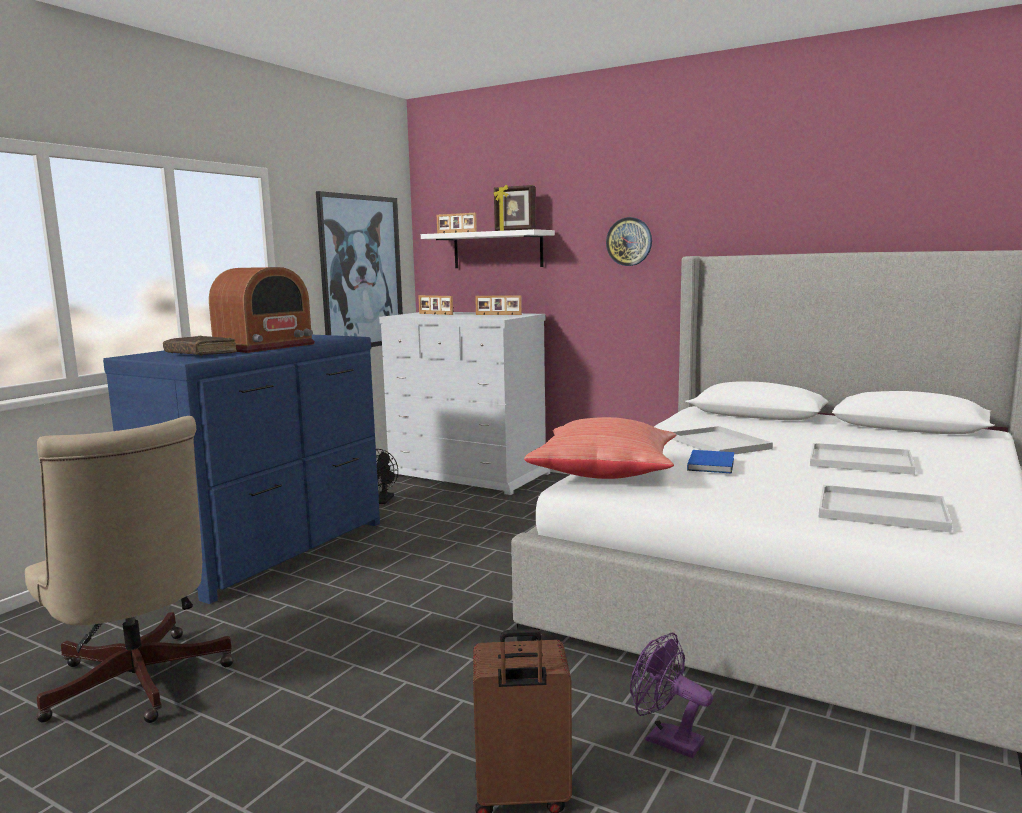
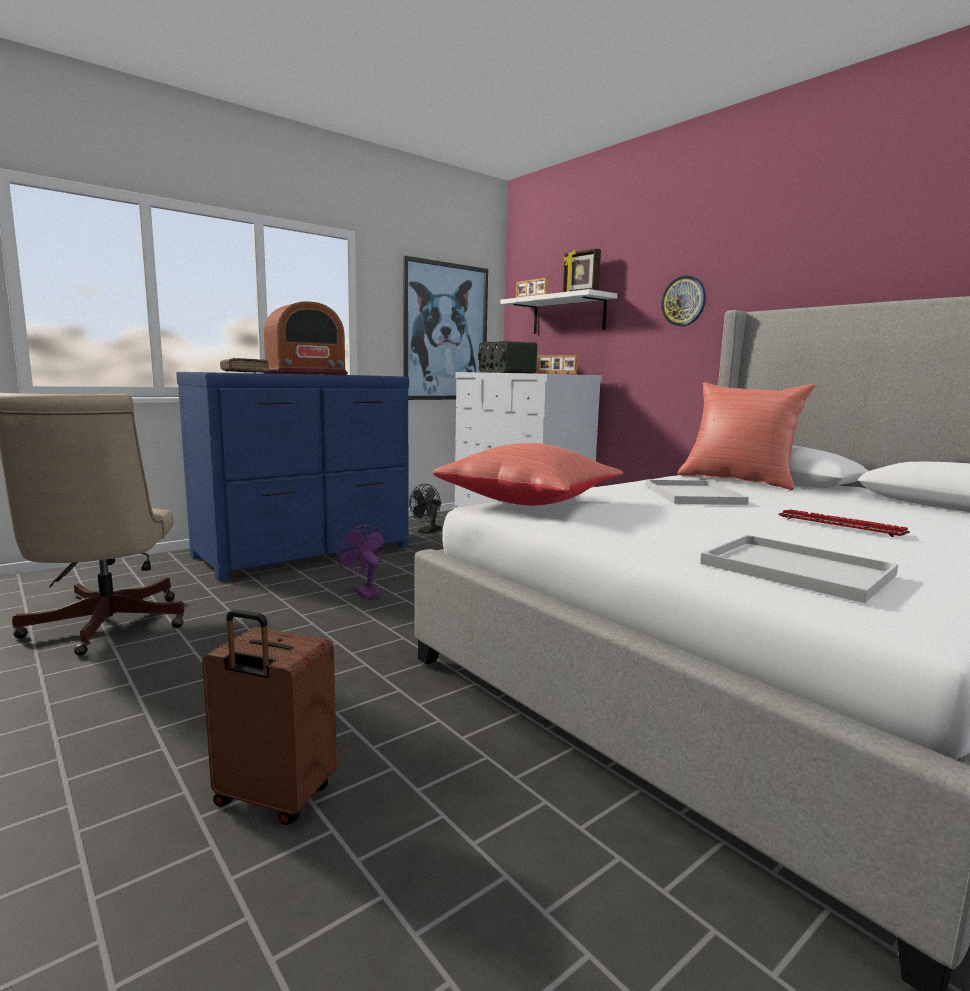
camera: 20 degrees right, 0 degrees up
(435, 314) = (505, 372): picture frame -> radio
(665, 740) = (469, 785): purple fan -> purple fan (364, 591)
(712, 464) = (651, 507): blue book -> none
(726, 419) = (738, 480): none -> red pillow
(858, 461) = (840, 525): white tray -> keyboard

